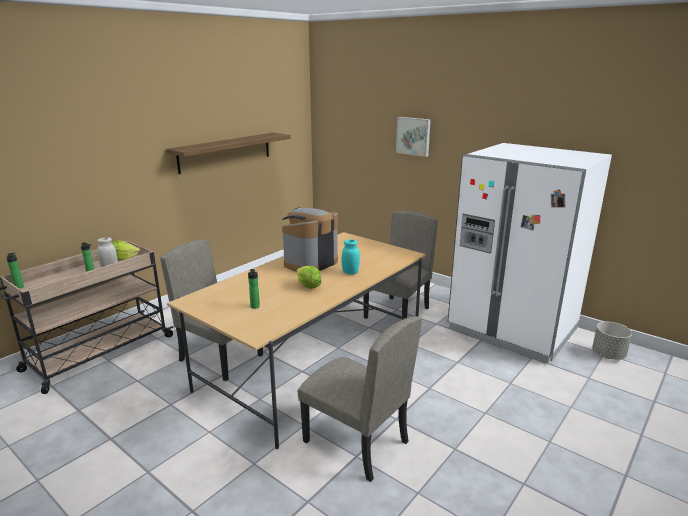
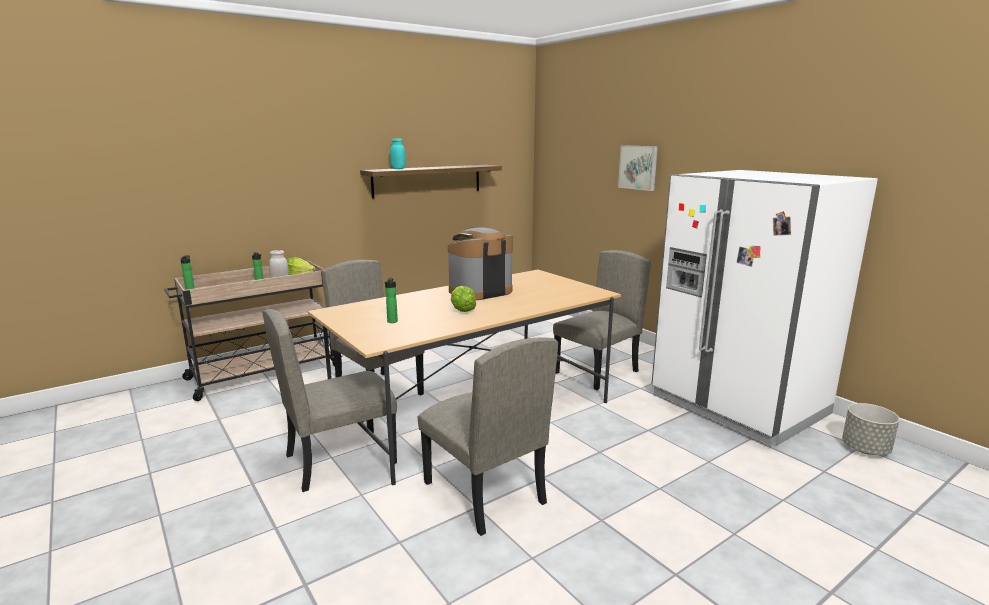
camera: 15 degrees right, 5 degrees down
(218, 431) = (340, 459): none -> beige chair
(350, 272) = (518, 303): turquoise jar -> turquoise jar (398, 169)

